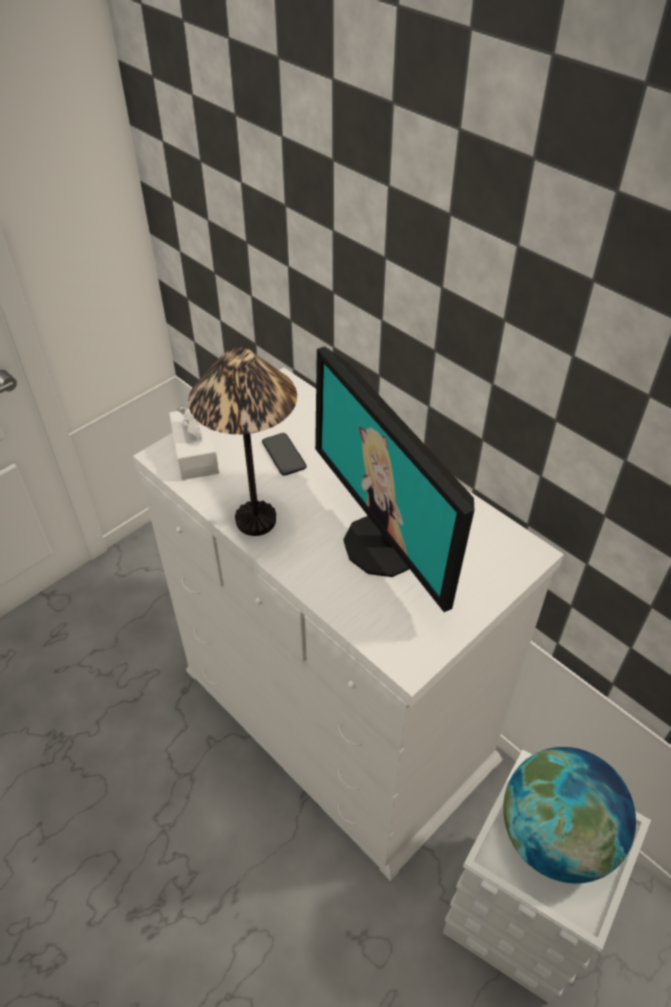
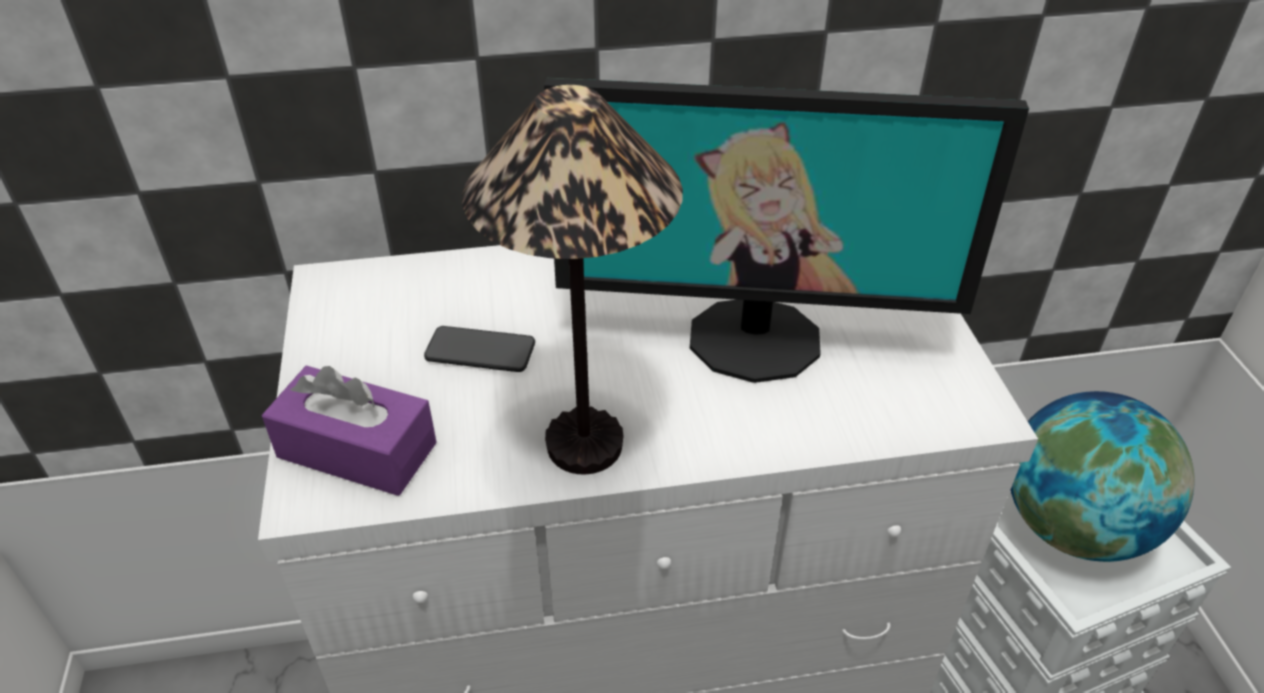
camera: 55 degrees left, 5 degrees down
(195, 453) = (357, 450): white tissue box -> purple tissue box

